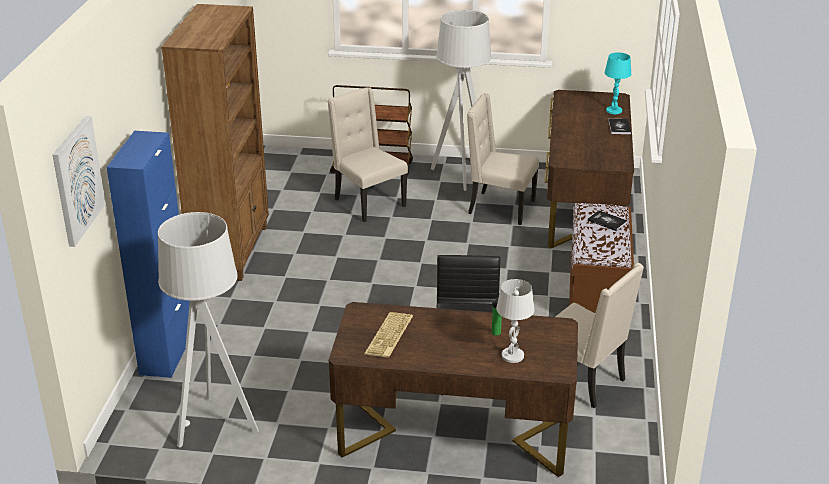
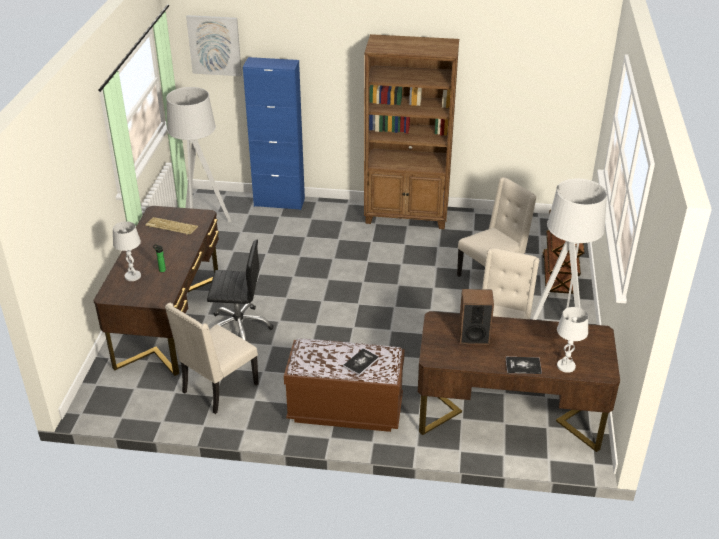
camera: 90 degrees right, 5 degrees up
(584, 145) = (473, 336): none -> speaker
(613, 110) = (566, 366): turquoise table lamp -> white table lamp

